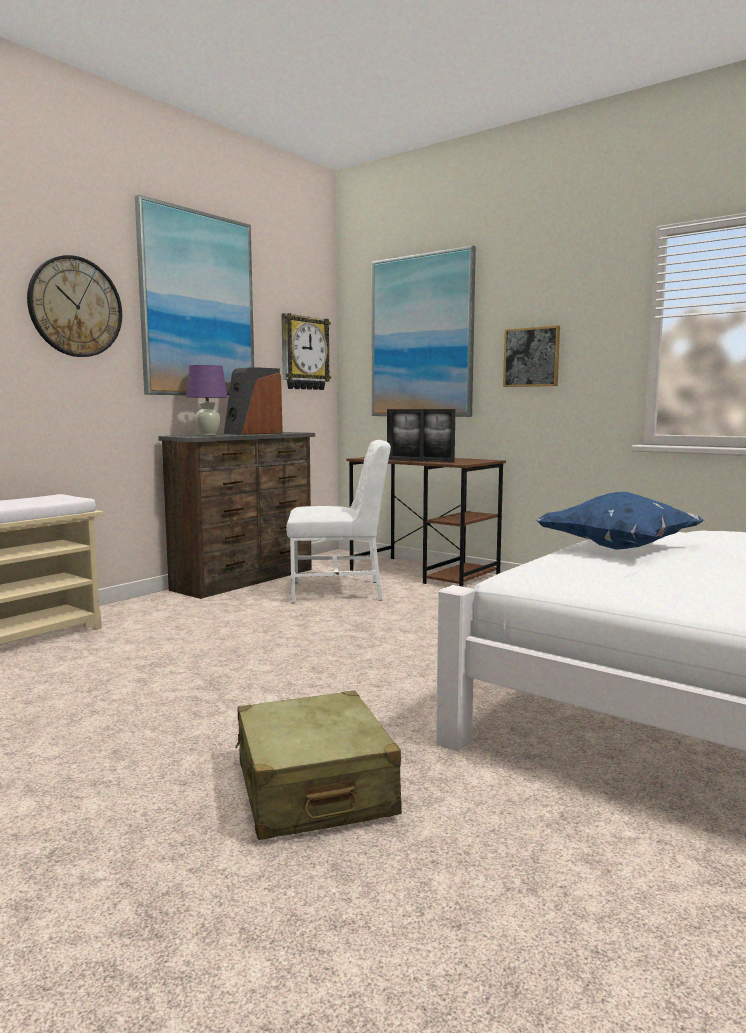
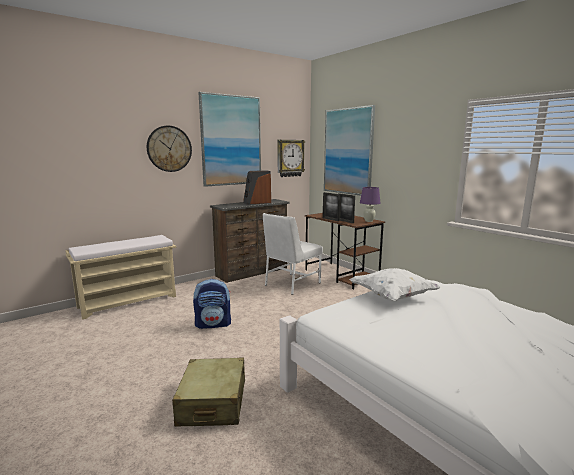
camera: 15 degrees right, 5 degrees up
(208, 435) = (233, 204): purple table lamp -> purple table lamp (369, 221)
(220, 664) = (213, 324): none -> backpack
(338, 591) = (291, 284): white chair -> white chair turned 120 degrees clockwise
(531, 357) = (400, 167): picture -> none
(619, 548) = (393, 297): blue pillow -> white pillow

